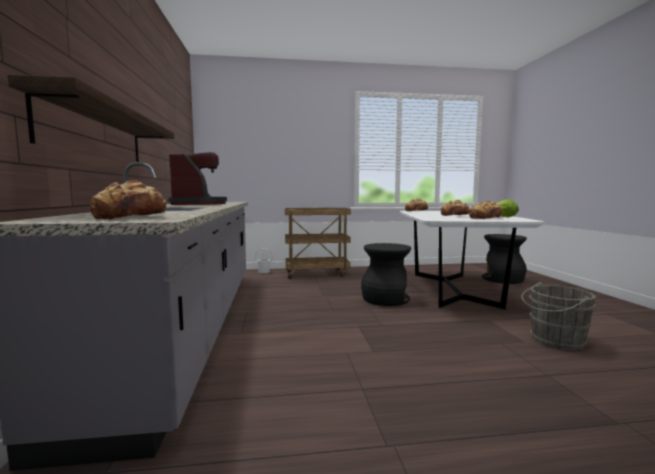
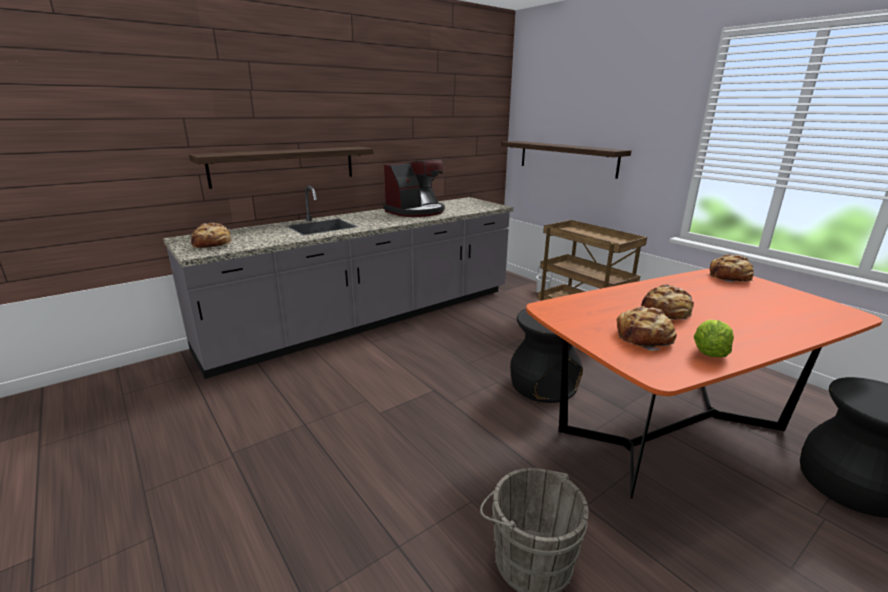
camera: 60 degrees right, 15 degrees up
(261, 166) = (567, 158): none -> shelf
(452, 289) = (671, 431): white dining table -> orange dining table

